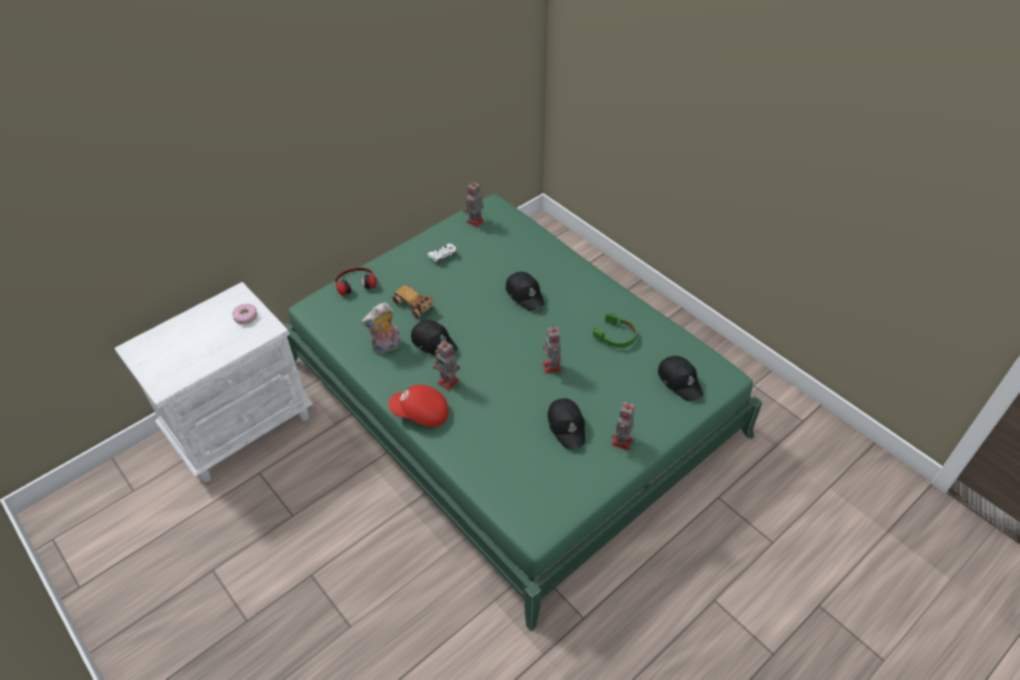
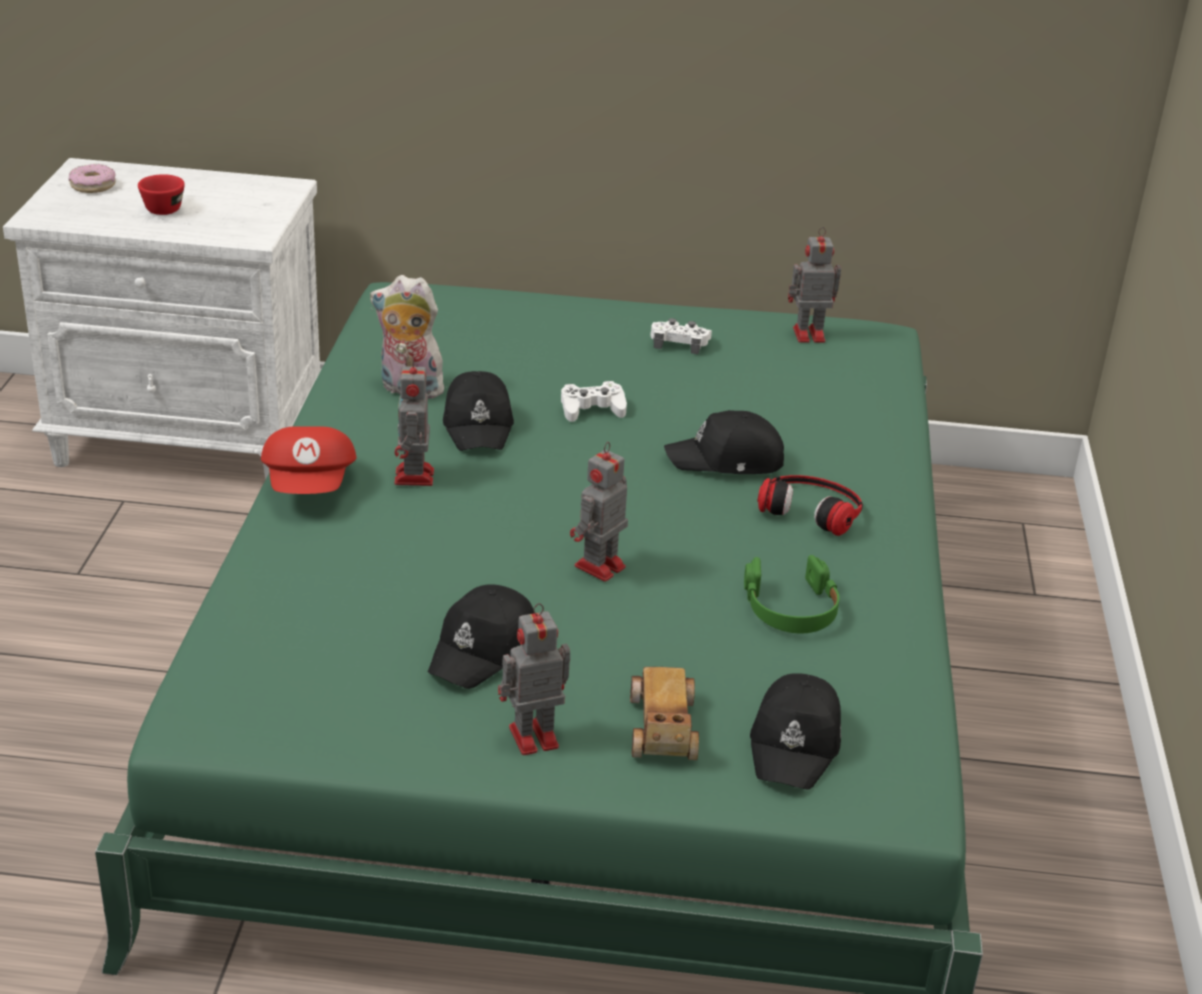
camera: 45 degrees right, 15 degrees down
(208, 341) = (165, 207): none -> red cup
(245, 317) = (250, 211): donut -> donut (93, 186)
(355, 282) = (502, 303): headphones -> headphones (812, 508)
(414, 305) = (533, 371): toy car -> toy car (662, 729)
(420, 413) = (311, 485): red cap -> red cap turned 150 degrees counterclockwise
(457, 306) = (592, 409): none -> white game controller
(525, 294) = (727, 460): black cap -> black cap turned 75 degrees clockwise

